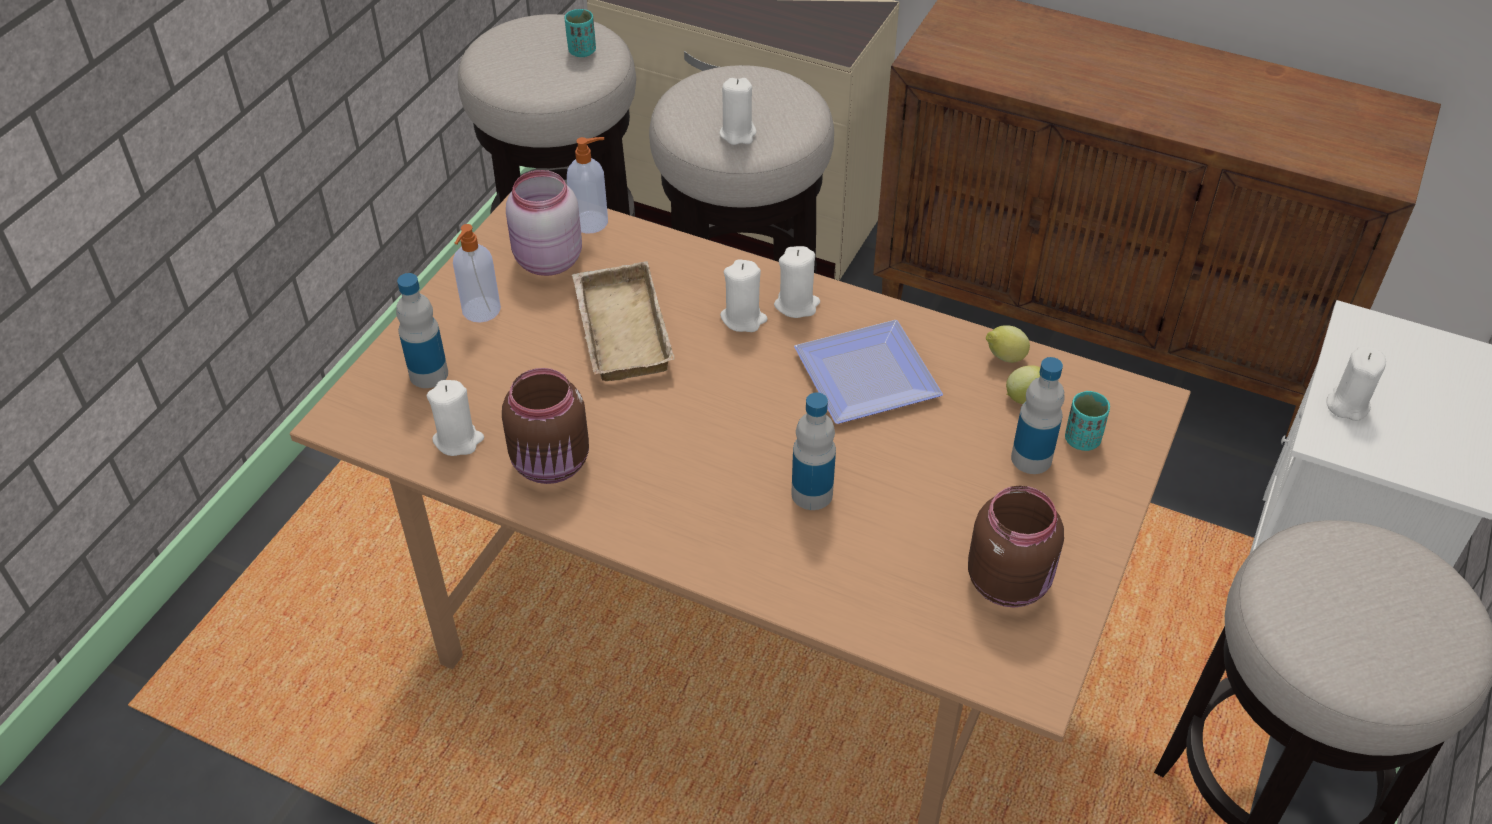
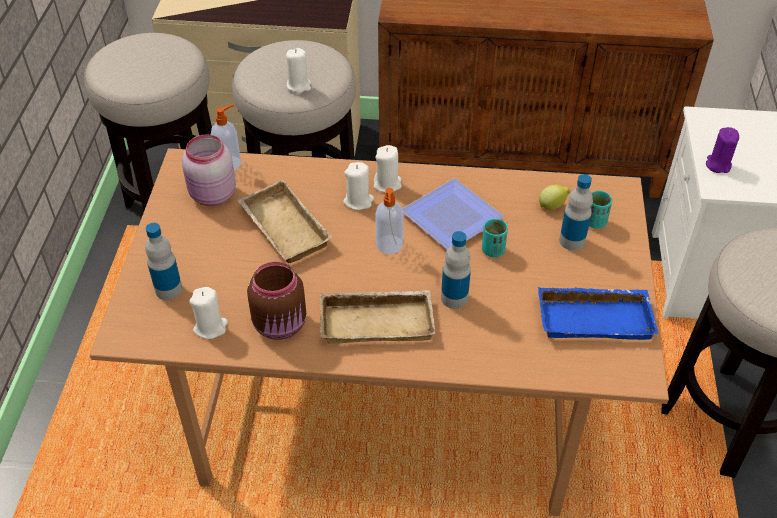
camera: 20 degrees left, 0 degrees up
(480, 311) = (183, 239): soap dispenser -> soap dispenser (389, 245)
(582, 51) = (169, 54): turquoise cup -> turquoise cup (493, 250)
(688, 494) = (378, 320): none -> beige tray
(1004, 358) = (527, 185): lemon -> none
(1010, 581) = (595, 317): brown jar -> blue tray
(1347, 405) = (718, 165): white candle -> purple candle

